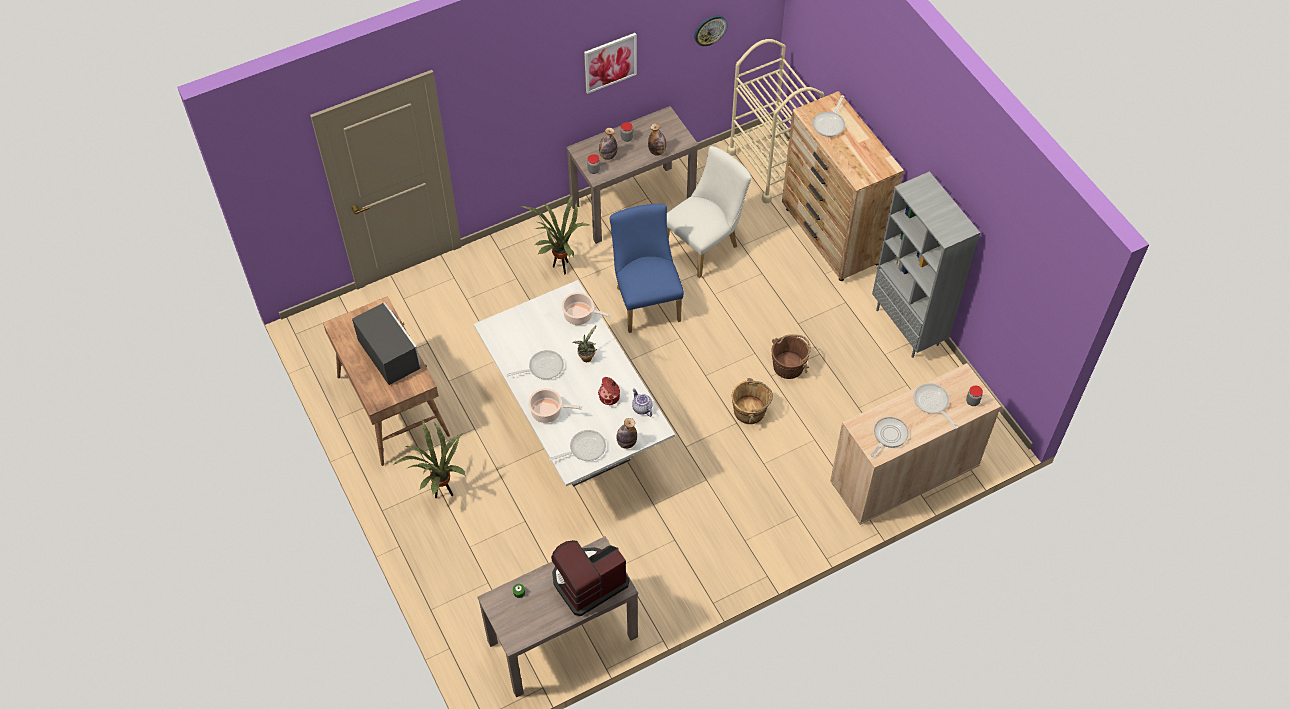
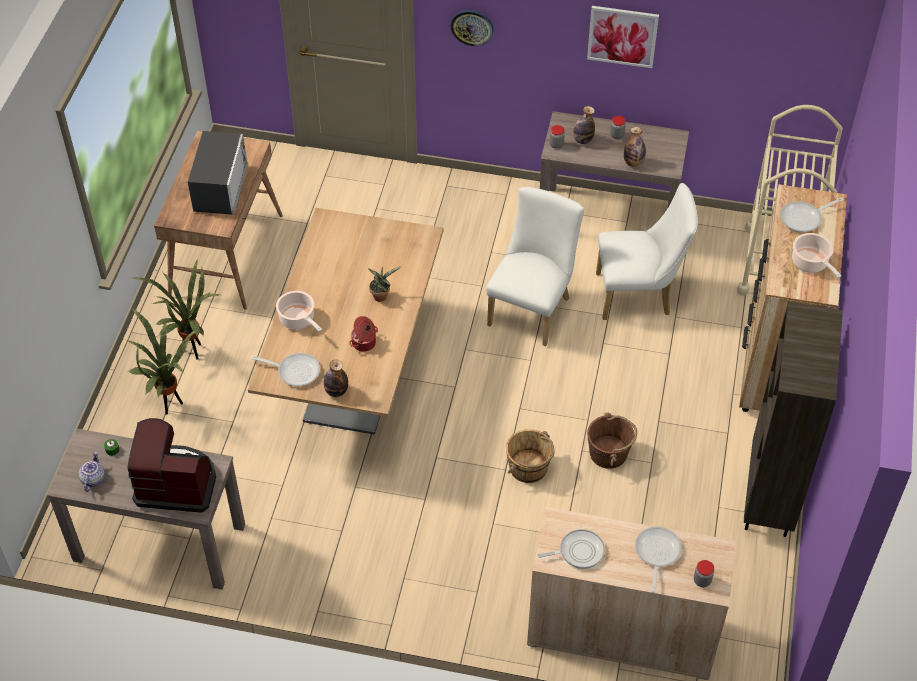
camera: 40 degrees right, 5 degrees down
(542, 368) = (333, 280): frying pan -> none
(561, 267) = (485, 232): potted plant -> potted plant (171, 404)
(575, 428) = (355, 375): white dining table -> brown dining table
(580, 315) = (412, 258): cooking pot -> cooking pot (811, 263)
(641, 408) = (381, 371): teapot -> teapot (93, 479)
(646, 300) = (532, 308): blue chair -> white chair
(710, 30) = (756, 62): wall clock -> wall clock (472, 27)
(908, 327) = (770, 498): grey bookcase -> brown bookcase

